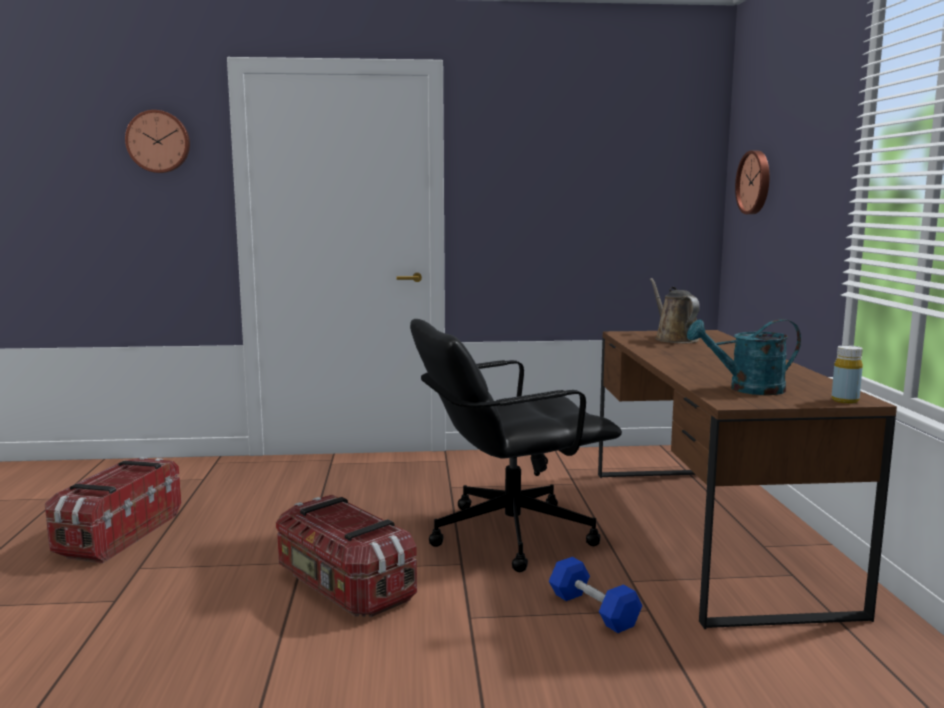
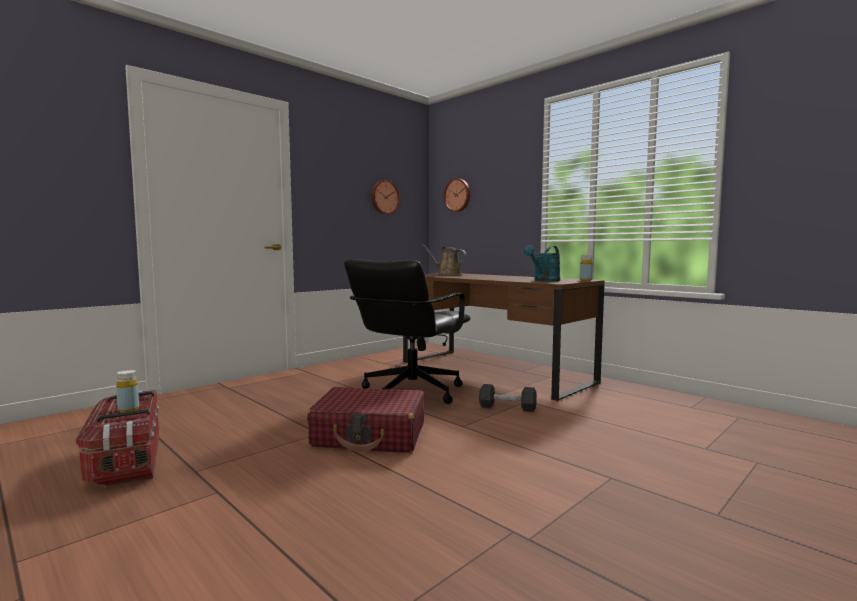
camera: 40 degrees left, 5 degrees down
(115, 481) = (128, 410): none -> yellow bottle
(158, 142) = (57, 124): wall clock -> wall clock (384, 197)
(343, 586) = (370, 435): storage box -> red suitcase
(593, 610) = (507, 407): blue dumbbell -> black dumbbell

